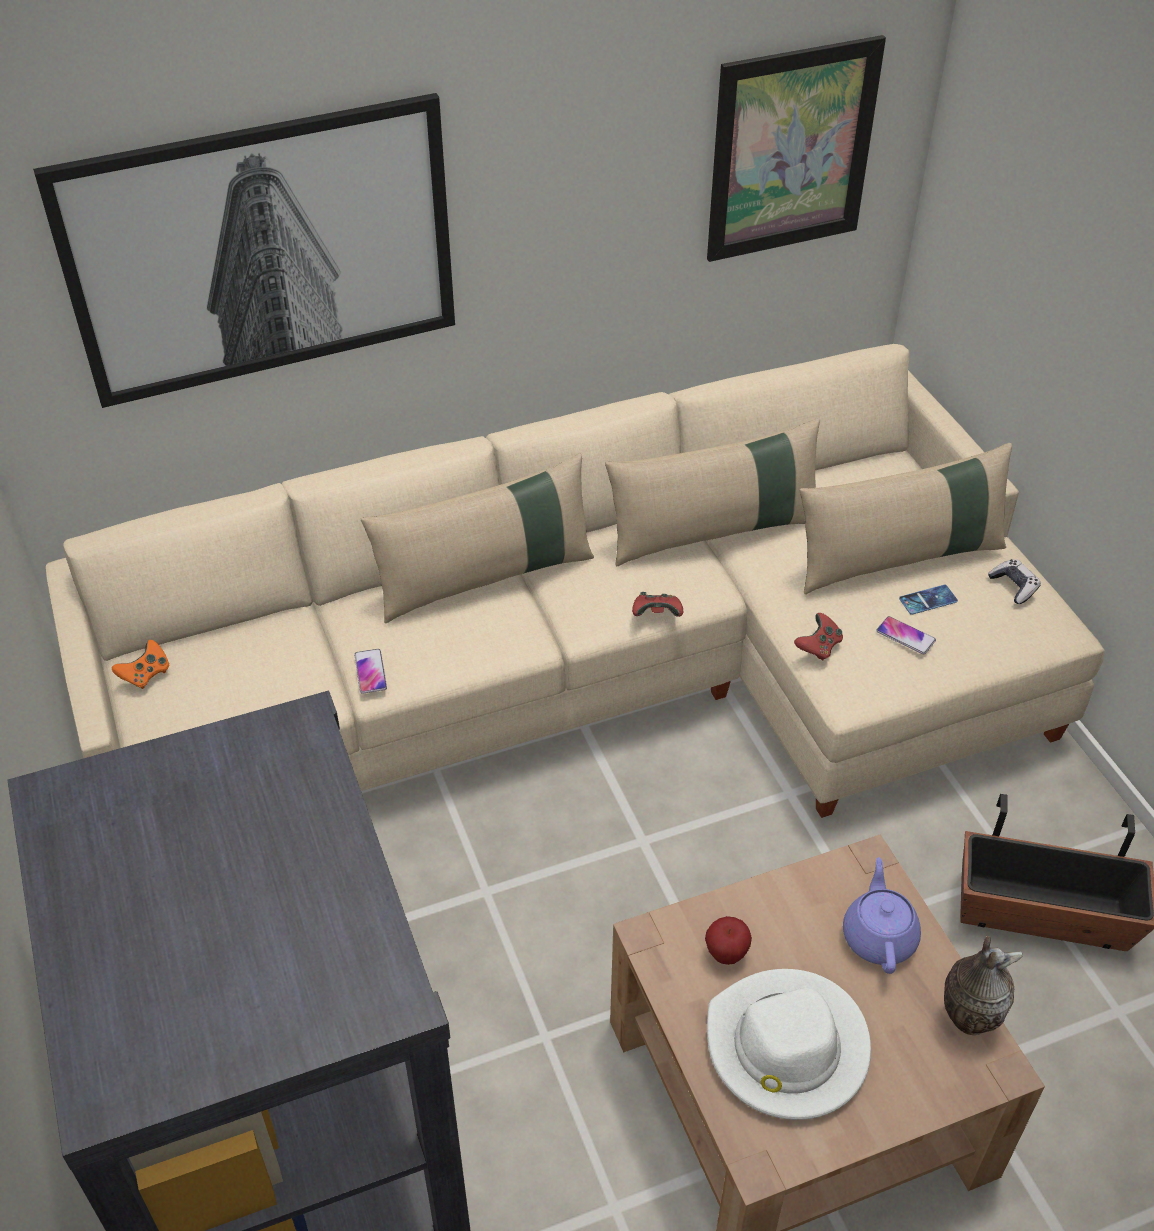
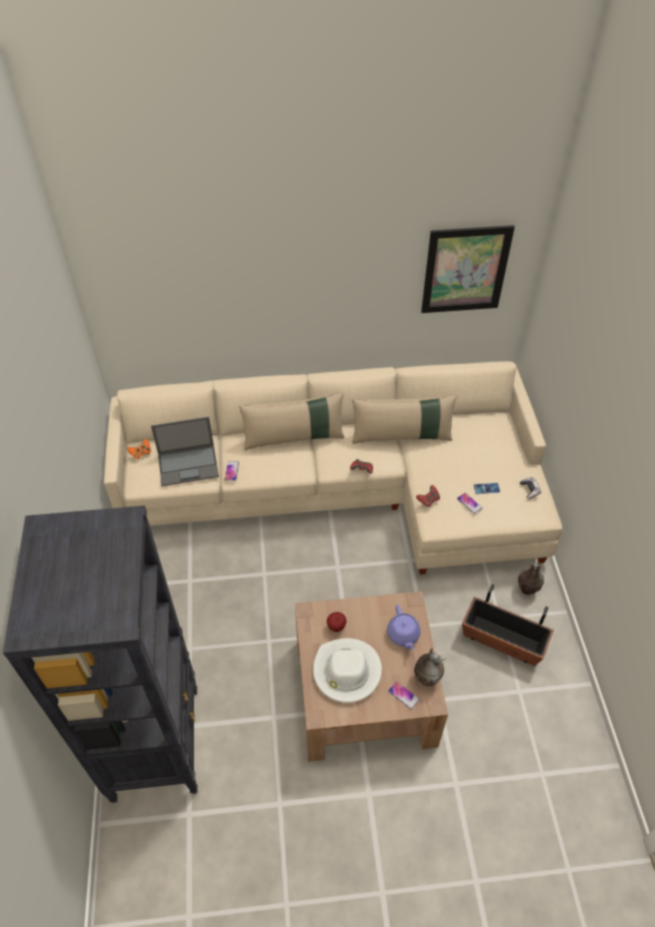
camera: 15 degrees right, 5 degrees up
(262, 249) = (212, 284): picture -> none
(267, 678) = (189, 465): none -> laptop
(878, 936) = (403, 635): purple teapot -> purple teapot turned 150 degrees clockwise
(899, 558) = (481, 465): beige pillow -> none
(933, 1069) = (403, 695): none -> phone
(1048, 800) = (526, 590): none -> vase

